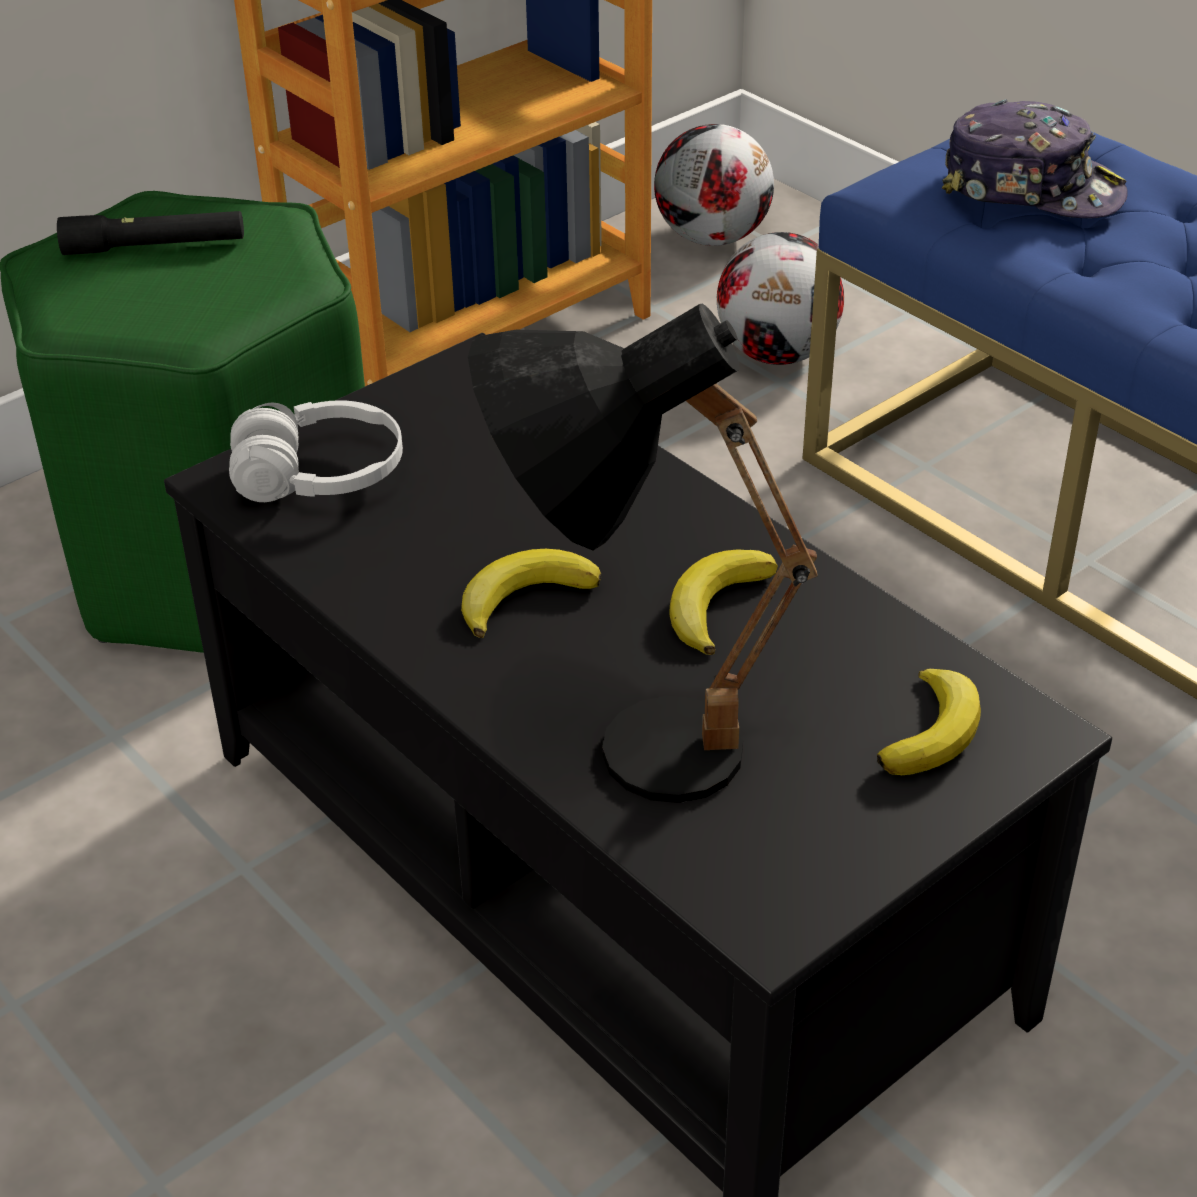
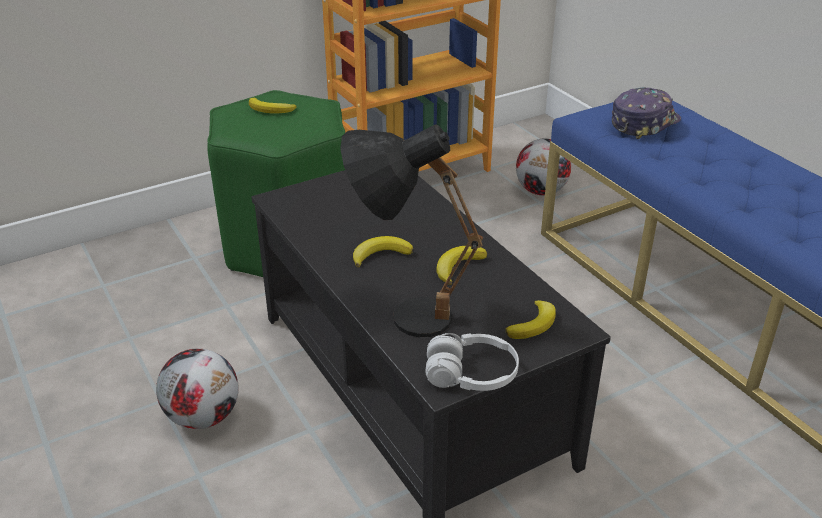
camera: 10 degrees right, 5 degrees down
(155, 246) = (271, 110): black flashlight -> banana
(320, 476) = (312, 201): white headphones -> white headphones (471, 375)
(712, 237) = (525, 142): football -> football (203, 416)
(1031, 189) = (643, 123): cap -> cap turned 75 degrees counterclockwise

